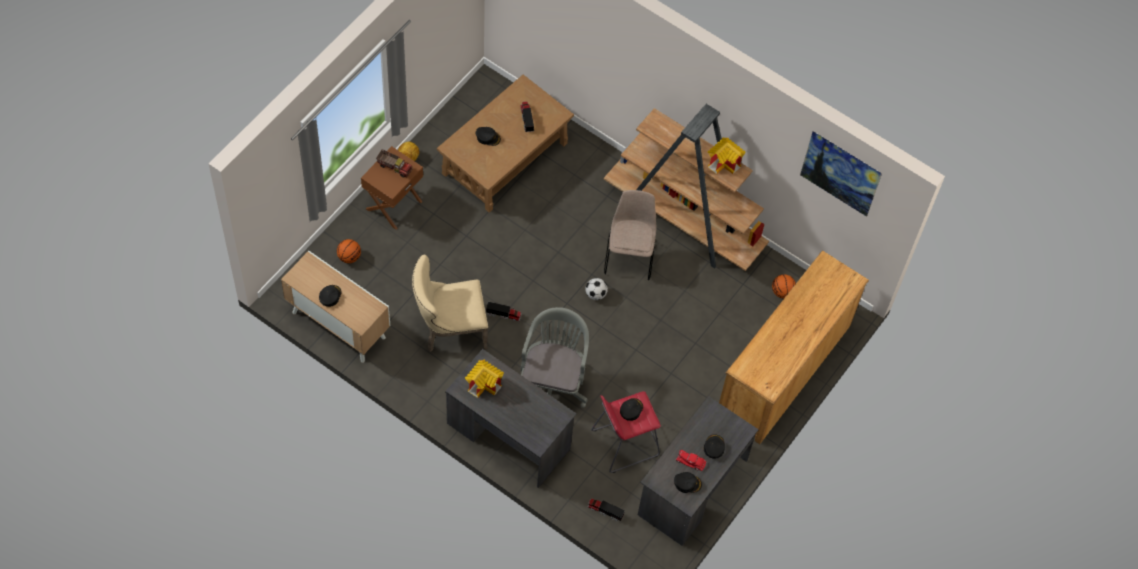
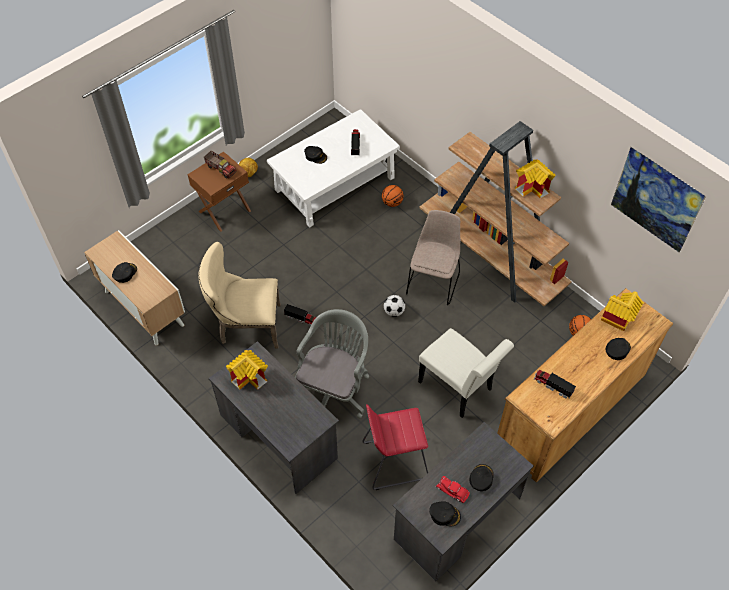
camera: 15 degrees right, 5 degrees down
(349, 257) = (171, 250): basketball -> basketball (392, 202)
(505, 157) = (335, 183): brown coffee table -> white coffee table
(605, 511) = (360, 529): toy truck -> toy truck (552, 385)
(631, 410) = (399, 425): black cap -> black cap (617, 349)
(674, 365) = (459, 389): none -> white chair
(818, 283) = (617, 320): none -> toy house

